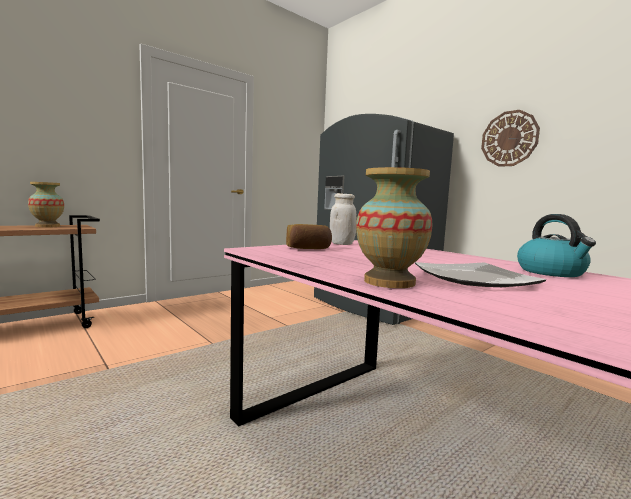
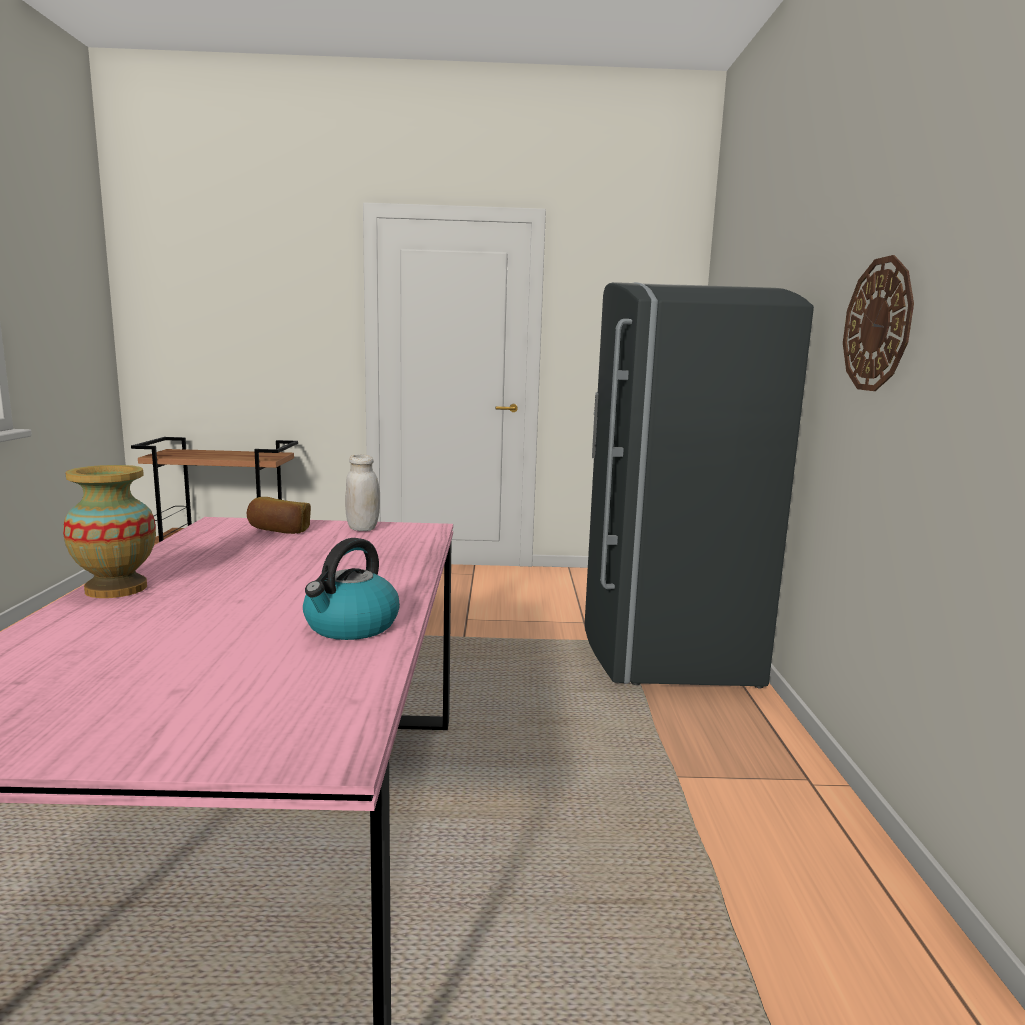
camera: 40 degrees right, 5 degrees up
(47, 226) = (242, 454): vase -> none
(473, 279) = (205, 606): plate -> none

